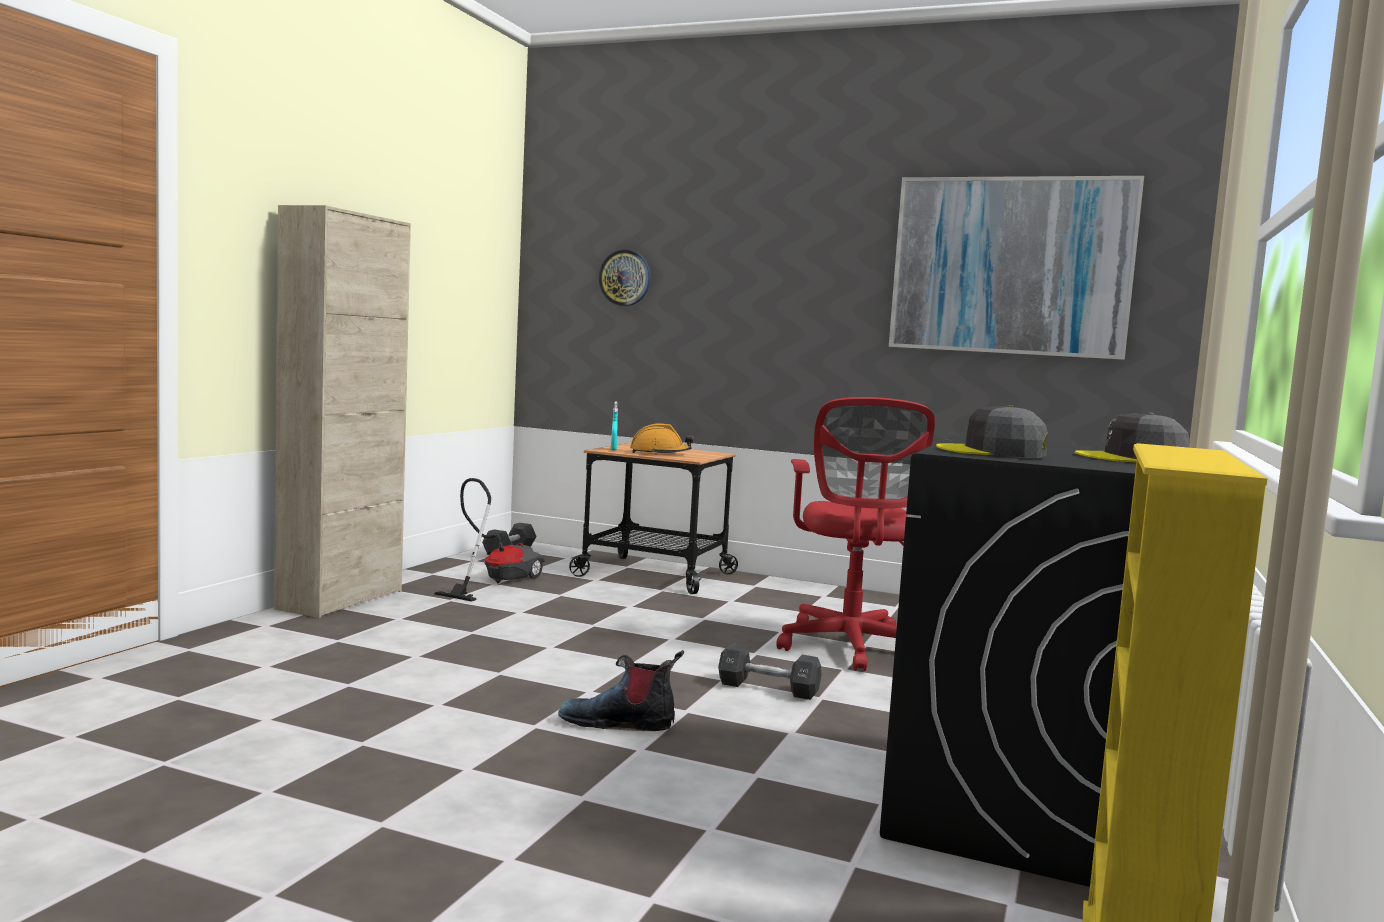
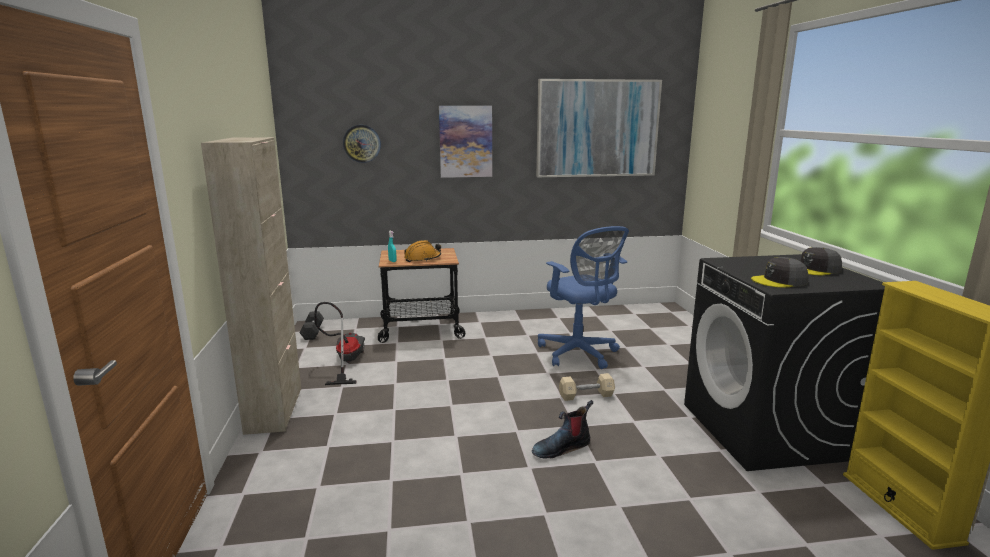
camera: 30 degrees left, 10 degrees up
(768, 688) = (586, 395): black dumbbell -> beige dumbbell
(776, 281) = (465, 141): none -> picture
(850, 648) = (579, 354): red office chair -> blue office chair

